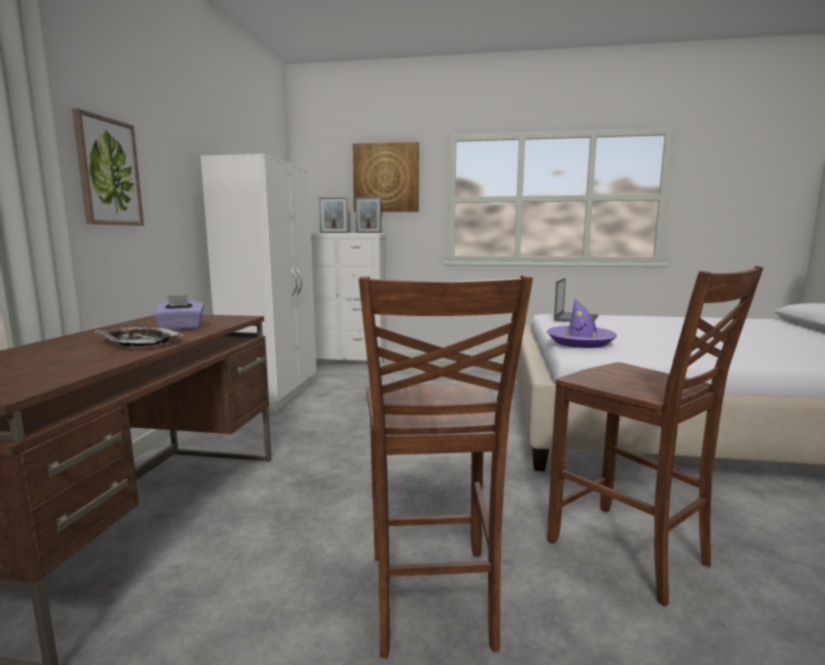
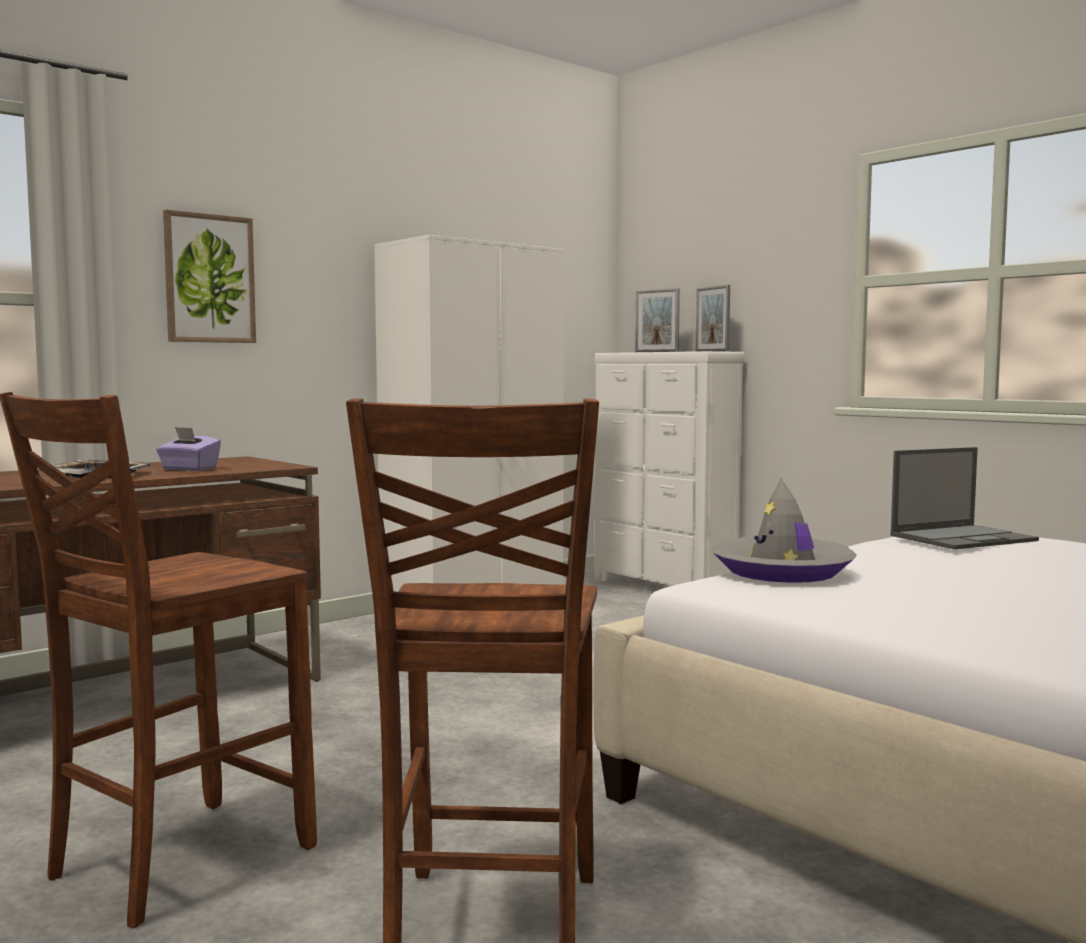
camera: 40 degrees right, 5 degrees down
(386, 178) = (749, 248): picture -> none
(580, 342) = (782, 571): purple hat -> grey hat

